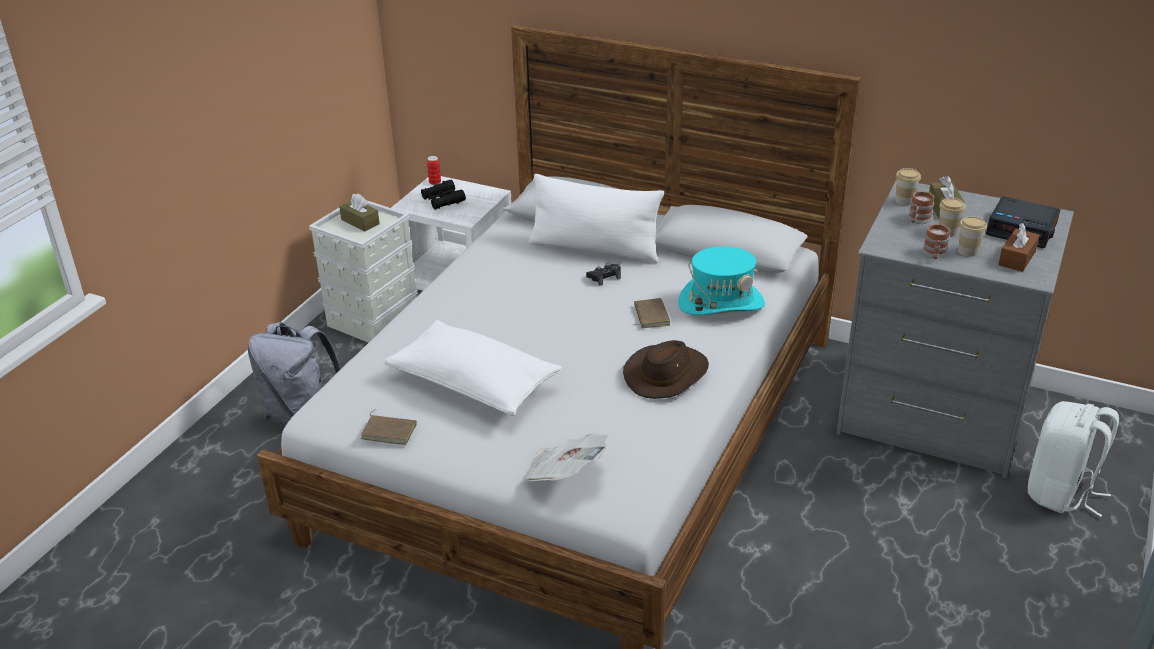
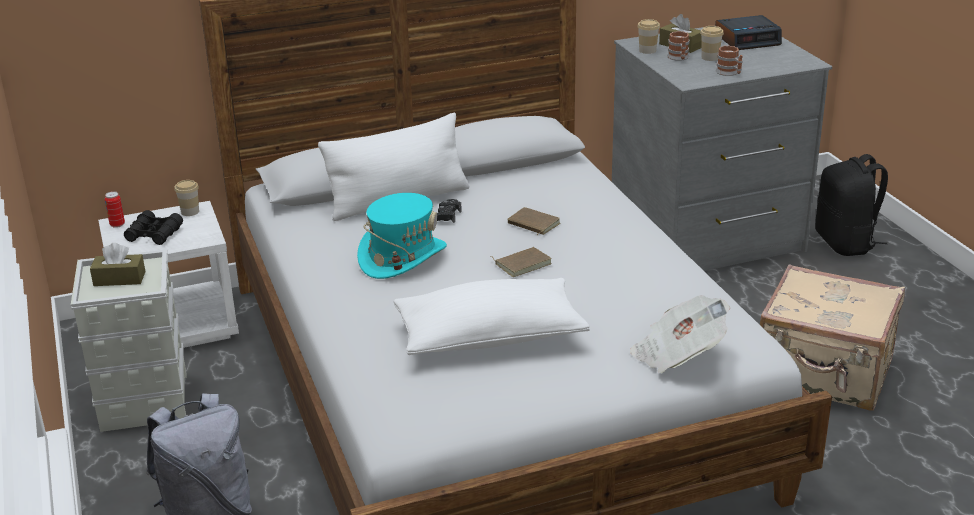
camera: 45 degrees left, 5 degrees down
(390, 431) = (487, 407): brown book -> brown book (522, 264)
(666, 374) = (619, 254): brown hat -> none
(721, 303) = (567, 192): turquoise hat -> turquoise hat (402, 257)
(837, 590) = (825, 373): none -> beige suitcase
(968, 251) = (744, 63): cup -> cup (190, 212)
(1017, 258) = (777, 56): brown tissue box -> none
(1061, 493) = (846, 243): white backpack -> black backpack

